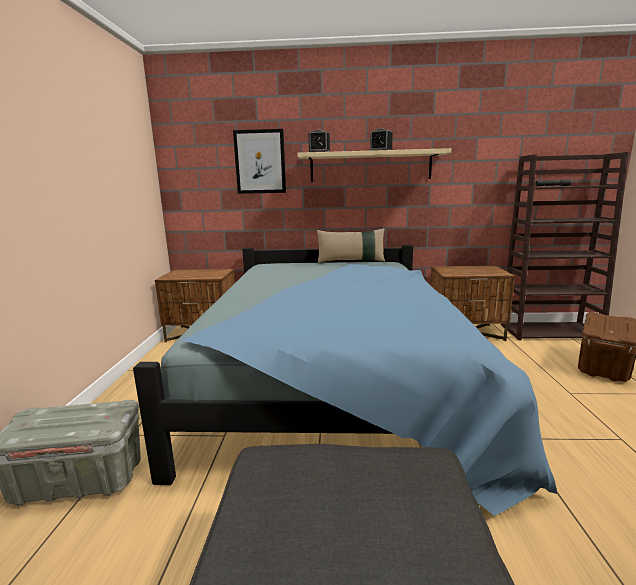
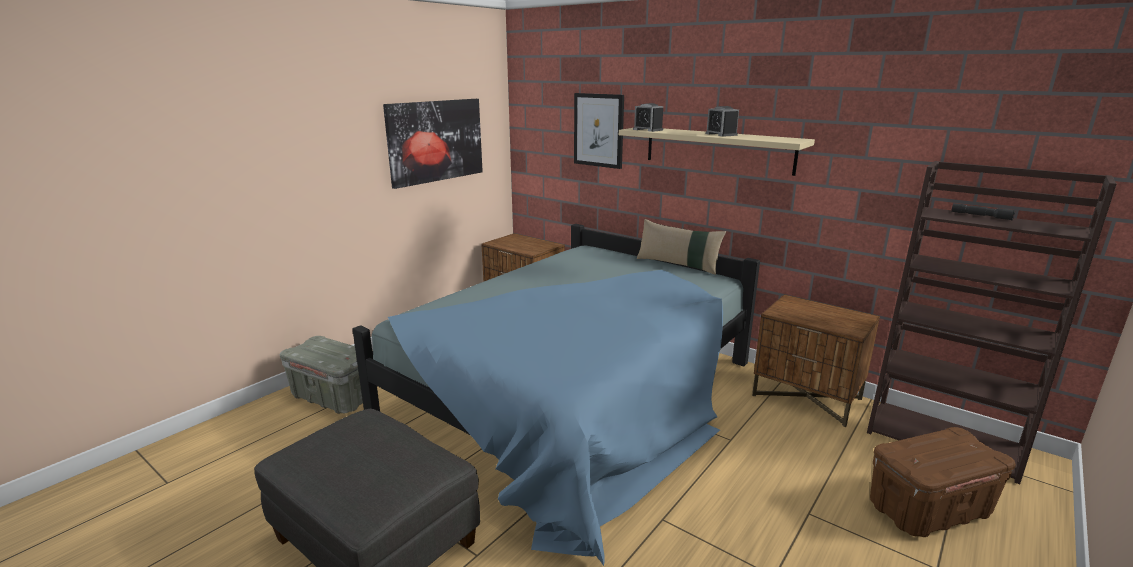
camera: 35 degrees right, 5 degrees up
(107, 170) = (435, 141): none -> picture

